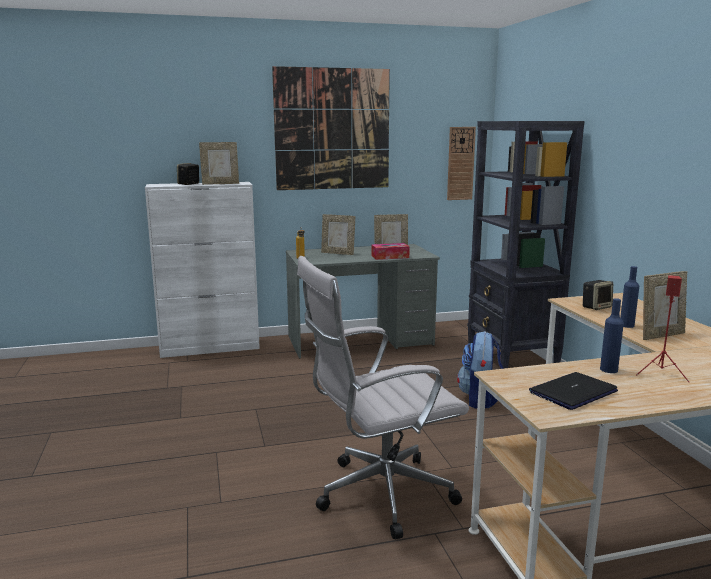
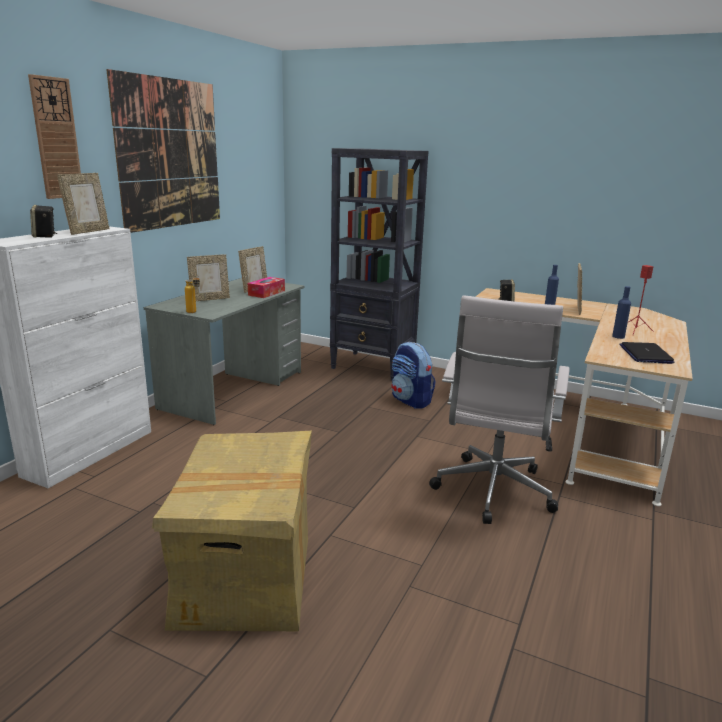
camera: 50 degrees left, 5 degrees up
(130, 447) = (245, 581): none -> cardboard box
(460, 163) = (266, 189): wall clock -> wall clock (56, 138)

